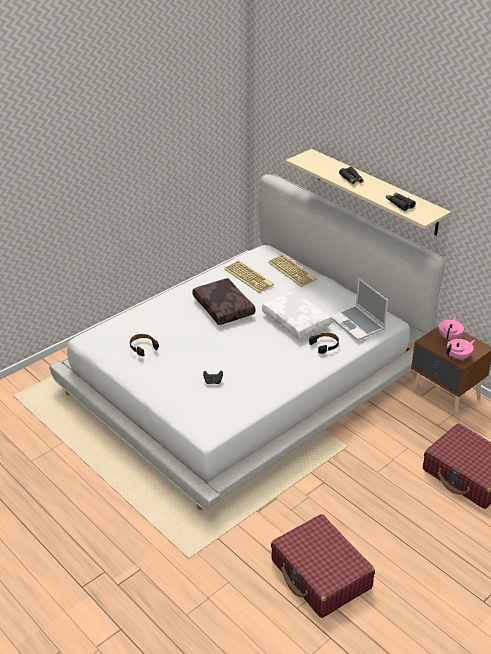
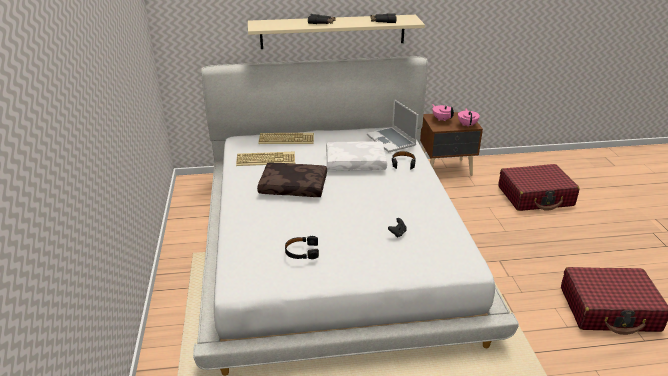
camera: 55 degrees left, 5 degrees down
(358, 324) = (392, 141): laptop -> laptop turned 60 degrees clockwise

